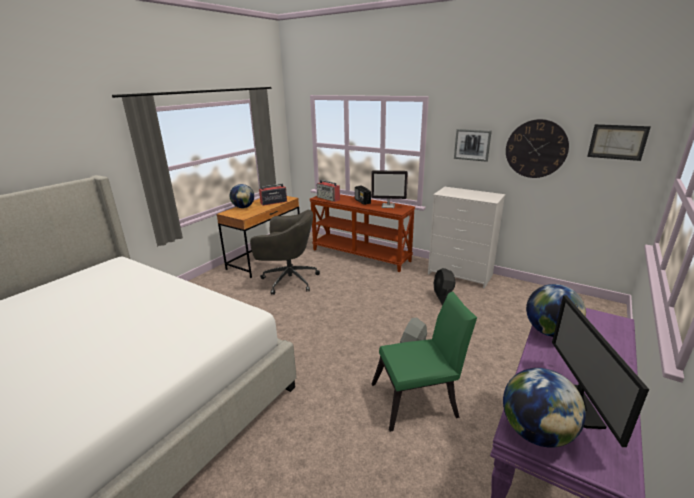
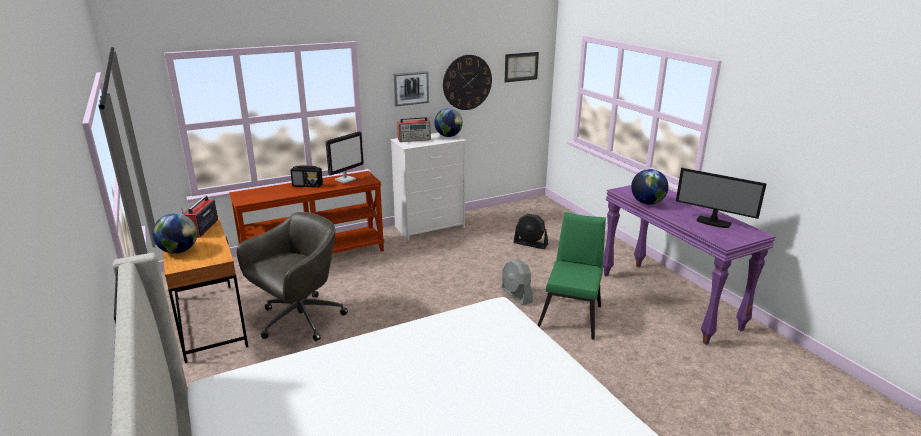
camera: 60 degrees left, 0 degrees up
(328, 198) = (259, 197): radio -> radio (415, 139)
(443, 298) = (456, 250): black fan -> black fan (530, 244)
(536, 432) = (726, 238): globe -> globe (448, 136)

